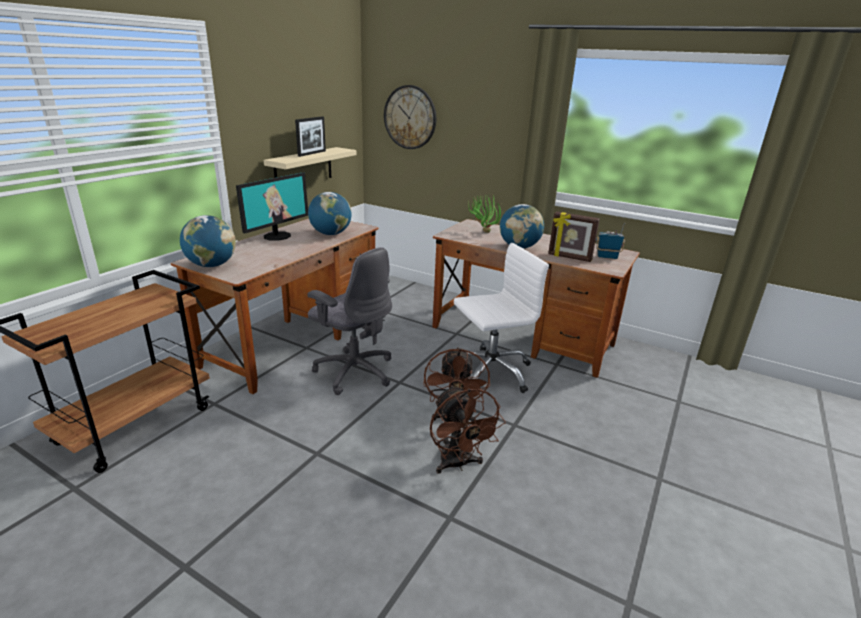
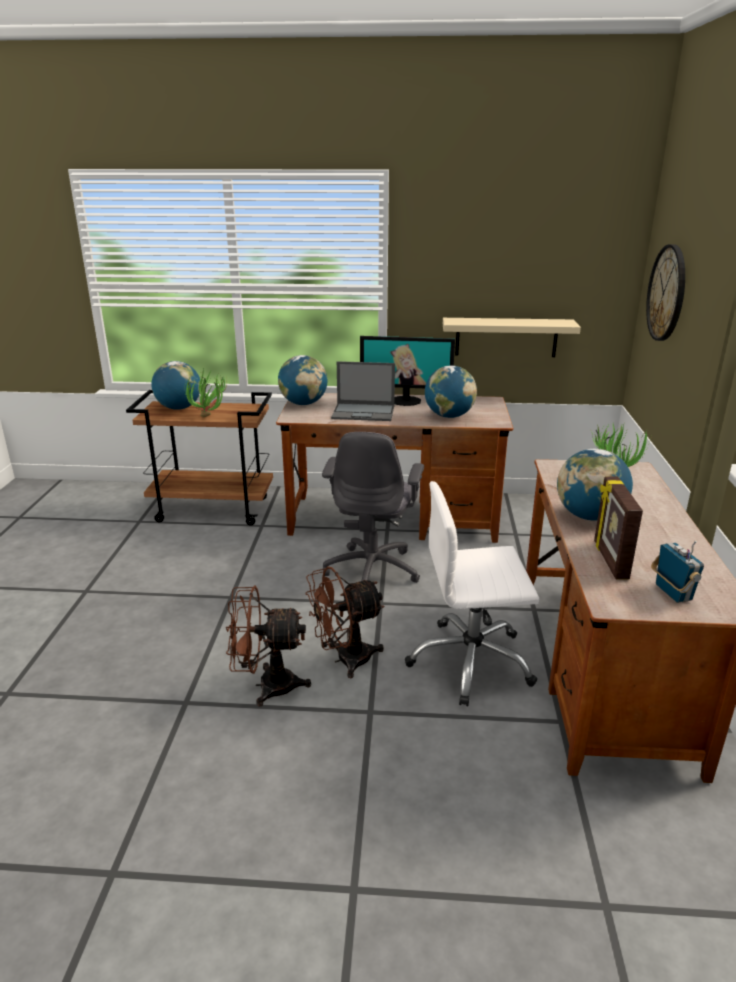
camera: 65 degrees right, 0 degrees up
(68, 325) = (179, 408): none -> globe
(136, 314) = (210, 417): none -> potted plant
(276, 252) = (364, 412): none -> laptop
(312, 153) = (511, 321): picture frame -> none
(458, 464) = (267, 686): brown fan -> brown fan turned 45 degrees clockwise
(490, 371) = (470, 662): white office chair -> white office chair turned 135 degrees clockwise

